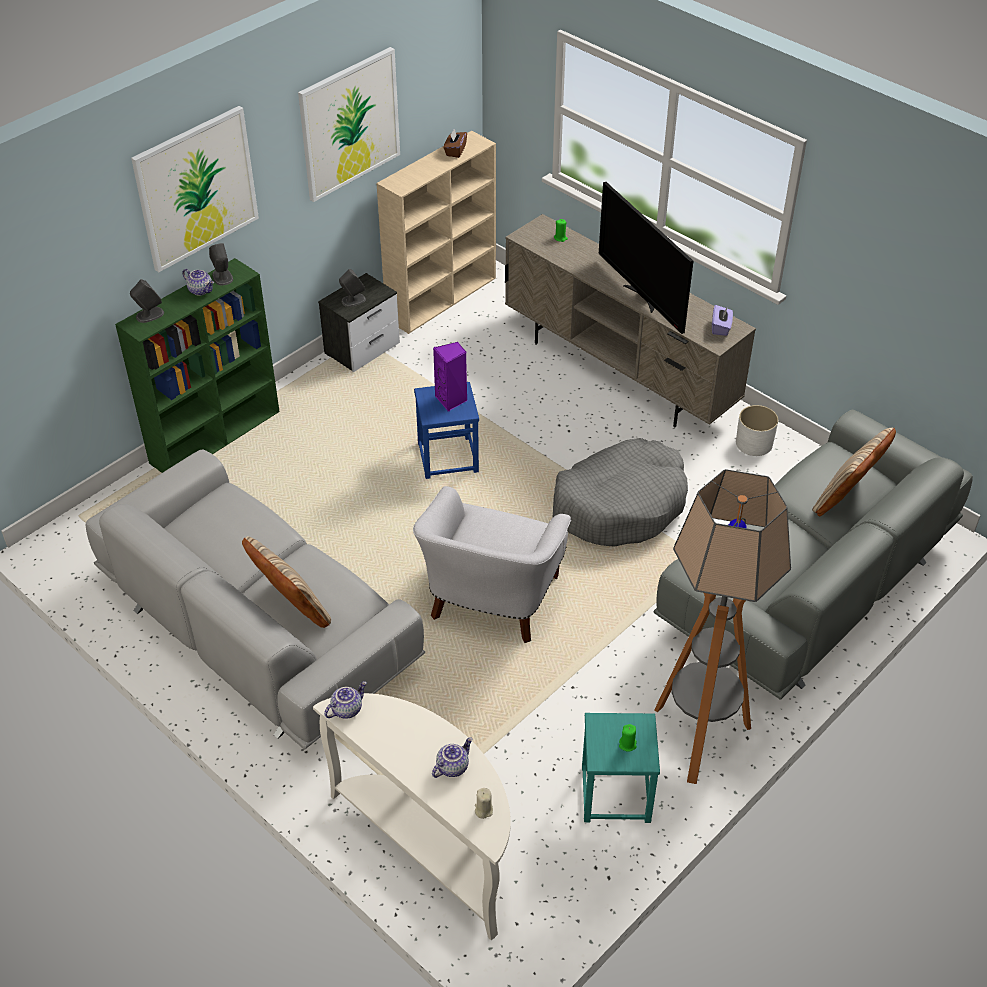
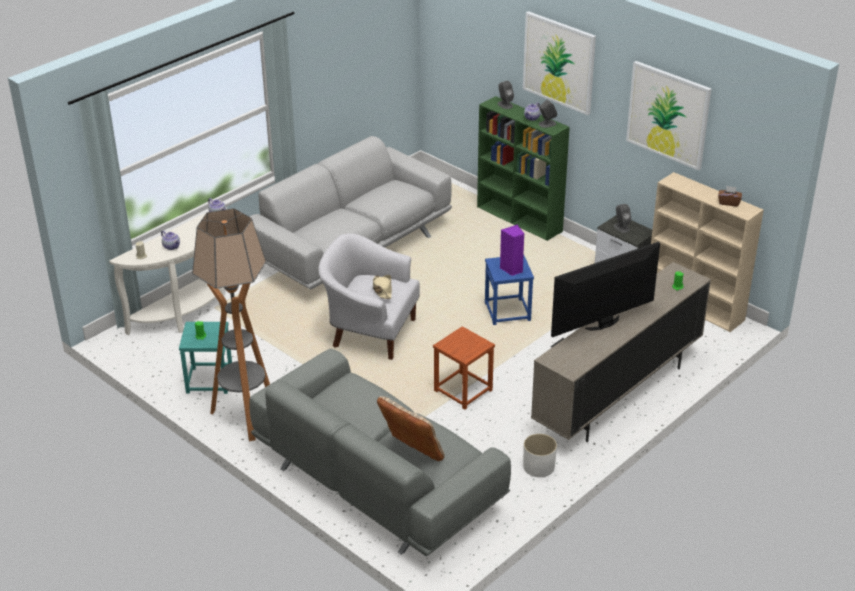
camera: 90 degrees right, 10 degrees down
(291, 610) = (322, 220): beige pillow -> none
(497, 532) = (382, 290): none -> beige hat
(620, 505) = (462, 391): grey dog bed -> brown stool
(721, 328) = (570, 362): purple tissue box -> none

